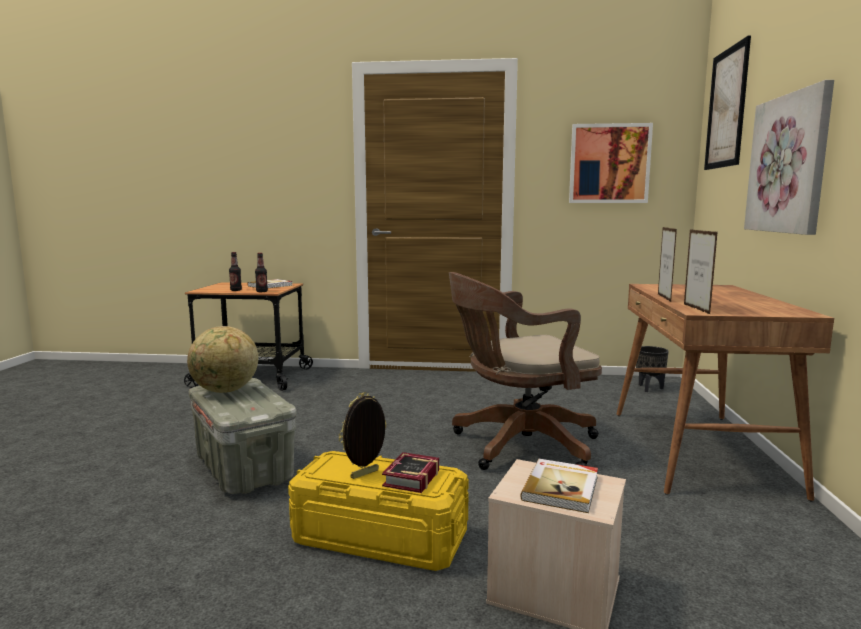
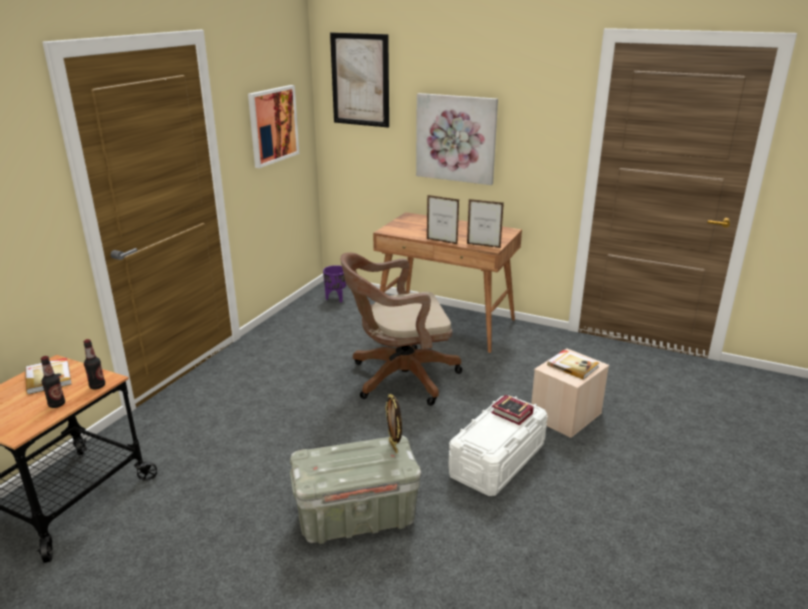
camera: 70 degrees left, 15 degrees up
(225, 391) = (335, 469): globe -> none
(365, 475) = (500, 429): picture frame -> picture frame (394, 446)
(380, 537) = (497, 460): yellow storage box -> white storage box
(518, 446) = (398, 378): brown office chair -> brown office chair turned 75 degrees clockwise
(649, 388) = (336, 298): black planter -> purple planter

